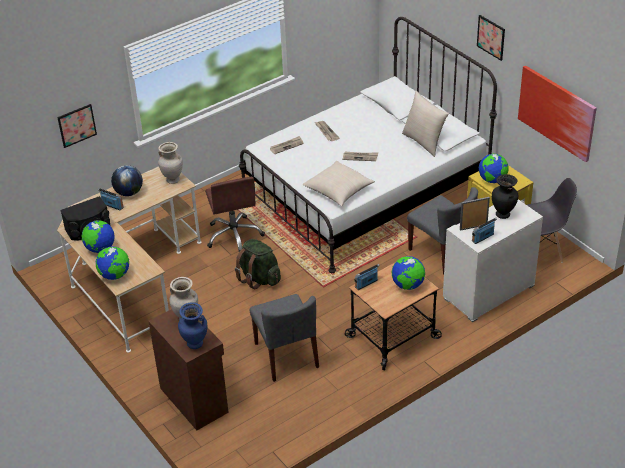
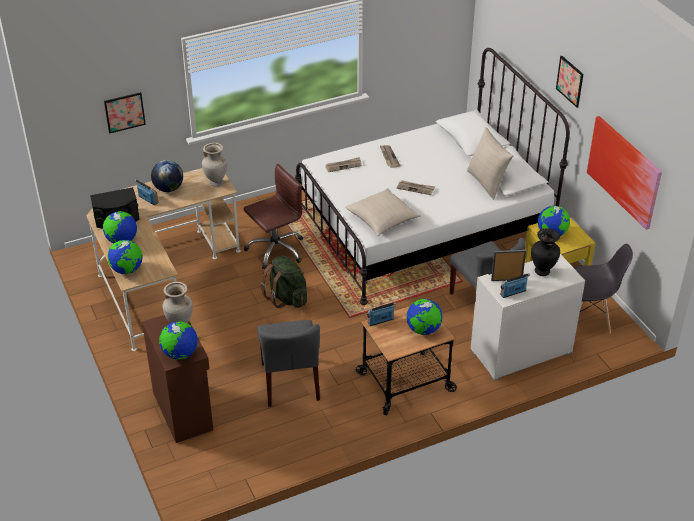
camera: 10 degrees right, 0 degrees up
(195, 344) = (180, 354): blue vase -> globe
(234, 235) = (275, 250): brown office chair -> brown office chair turned 120 degrees counterclockwise

